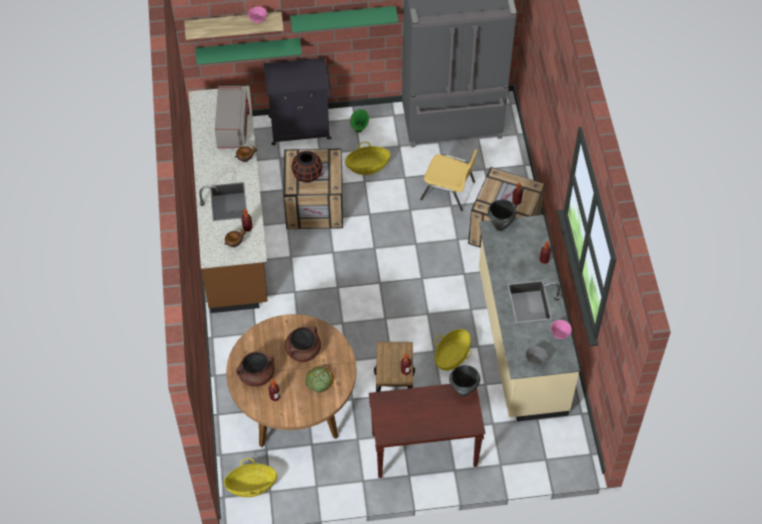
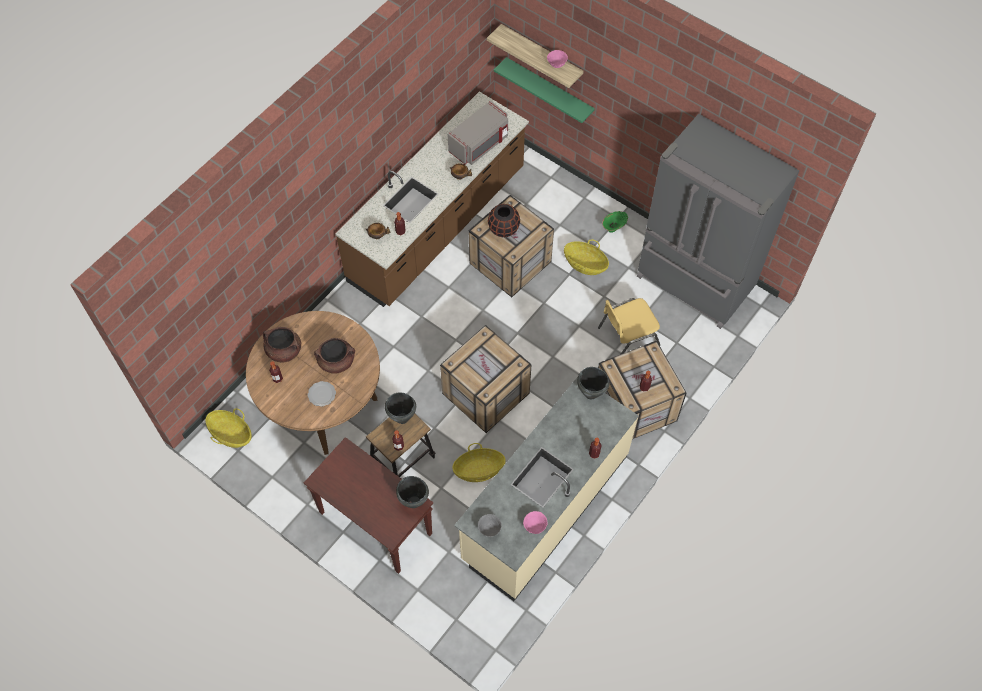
camera: 45 degrees right, 5 degrees up
(301, 128) = (568, 193): black cabinet -> none
(319, 380) = (321, 394): bread -> plate
(343, 18) = (636, 115): green shelf -> none
(387, 352) = (402, 418): none -> black cooking pot
(398, 304) = (485, 392): none -> crate
(448, 190) = (627, 336): yellow chair -> yellow chair turned 90 degrees clockwise

